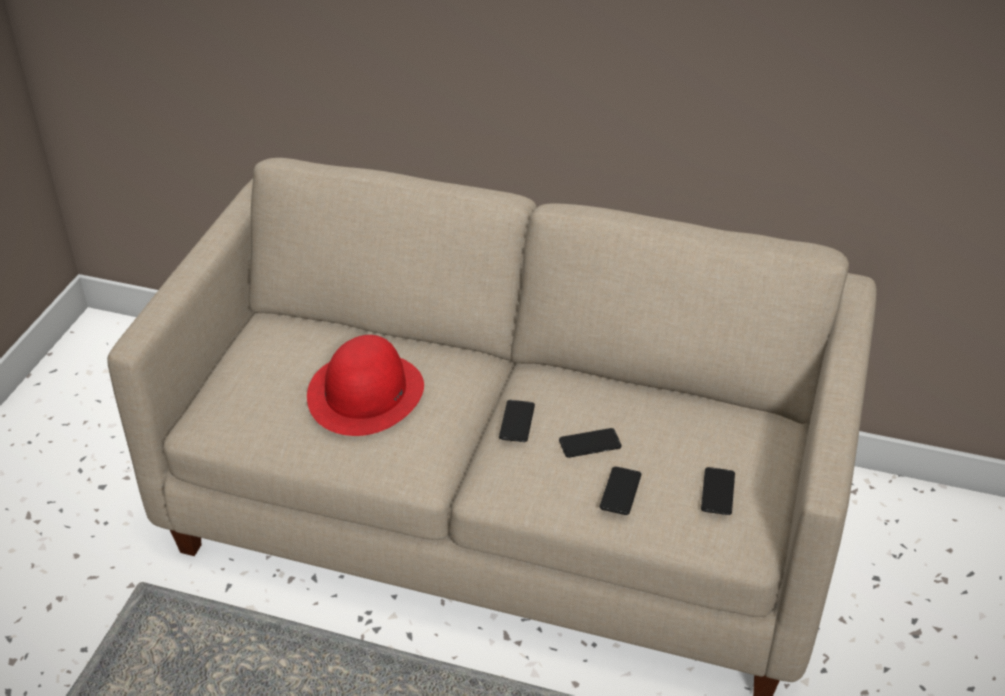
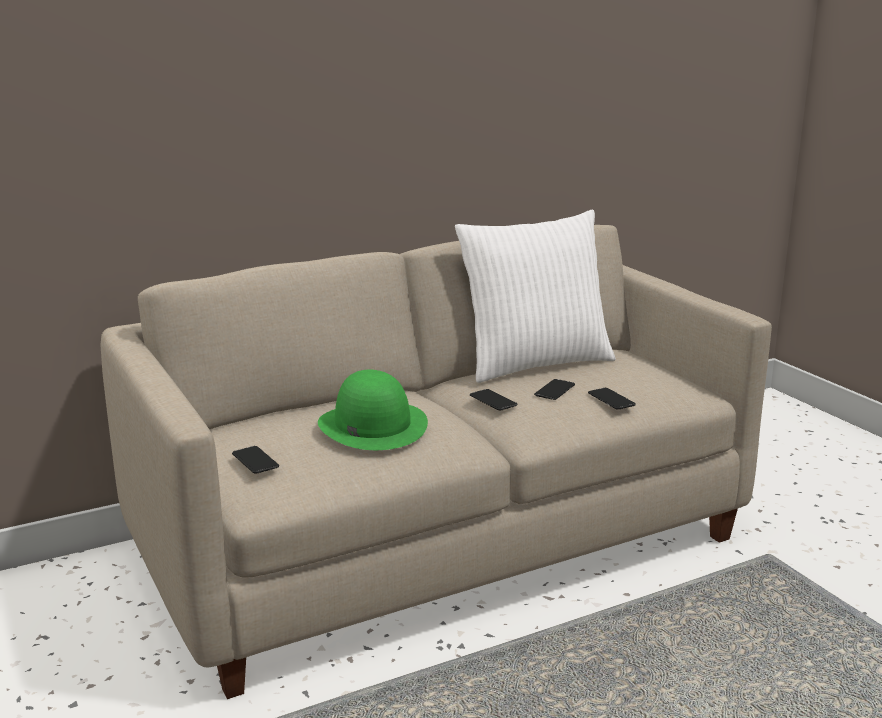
camera: 45 degrees left, 20 degrees down
(366, 392) = (372, 425): red hat -> green hat
(644, 390) = (534, 363): none -> white pillow
(717, 492) = (657, 378): phone -> phone (255, 461)

